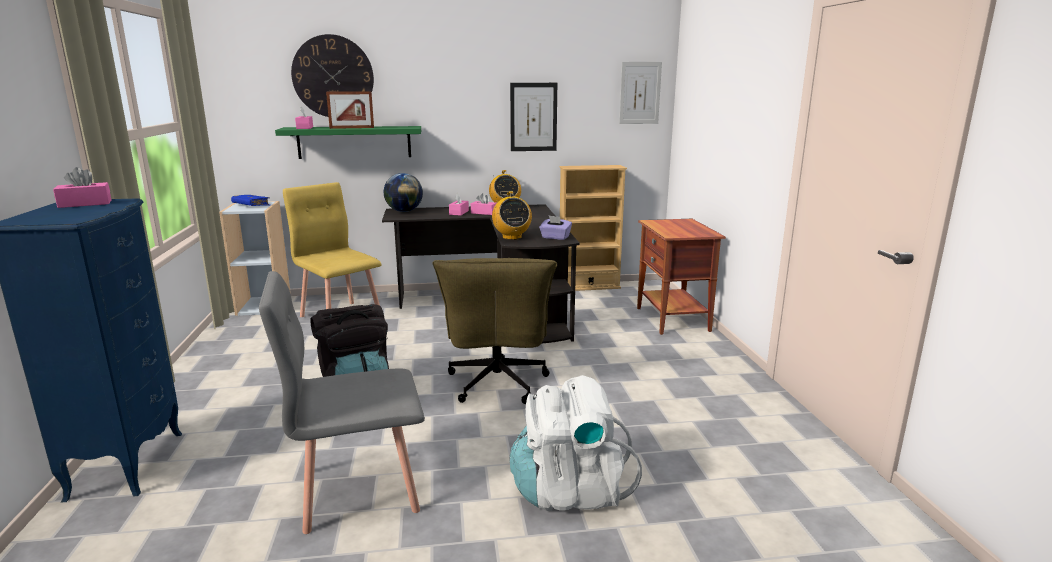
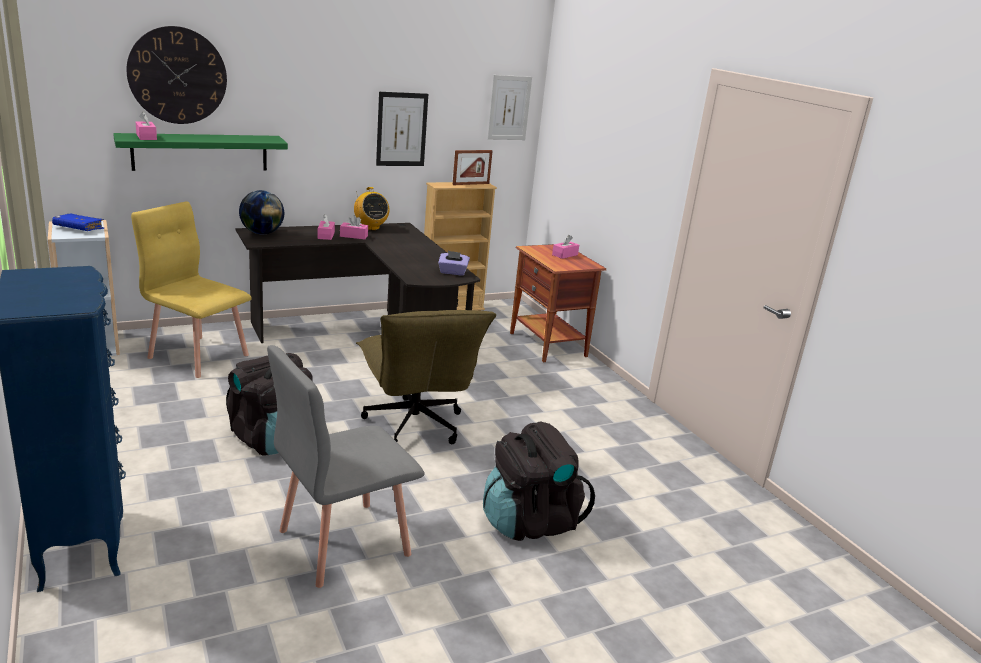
camera: 20 degrees left, 5 degrees up
(85, 204) = (45, 277): pink tissue box -> pink tissue box (565, 255)
(352, 128) = (206, 139): picture frame -> picture frame (471, 184)
(511, 237) = (409, 272): radio -> none
(570, 491) = (530, 521): white backpack -> black backpack

